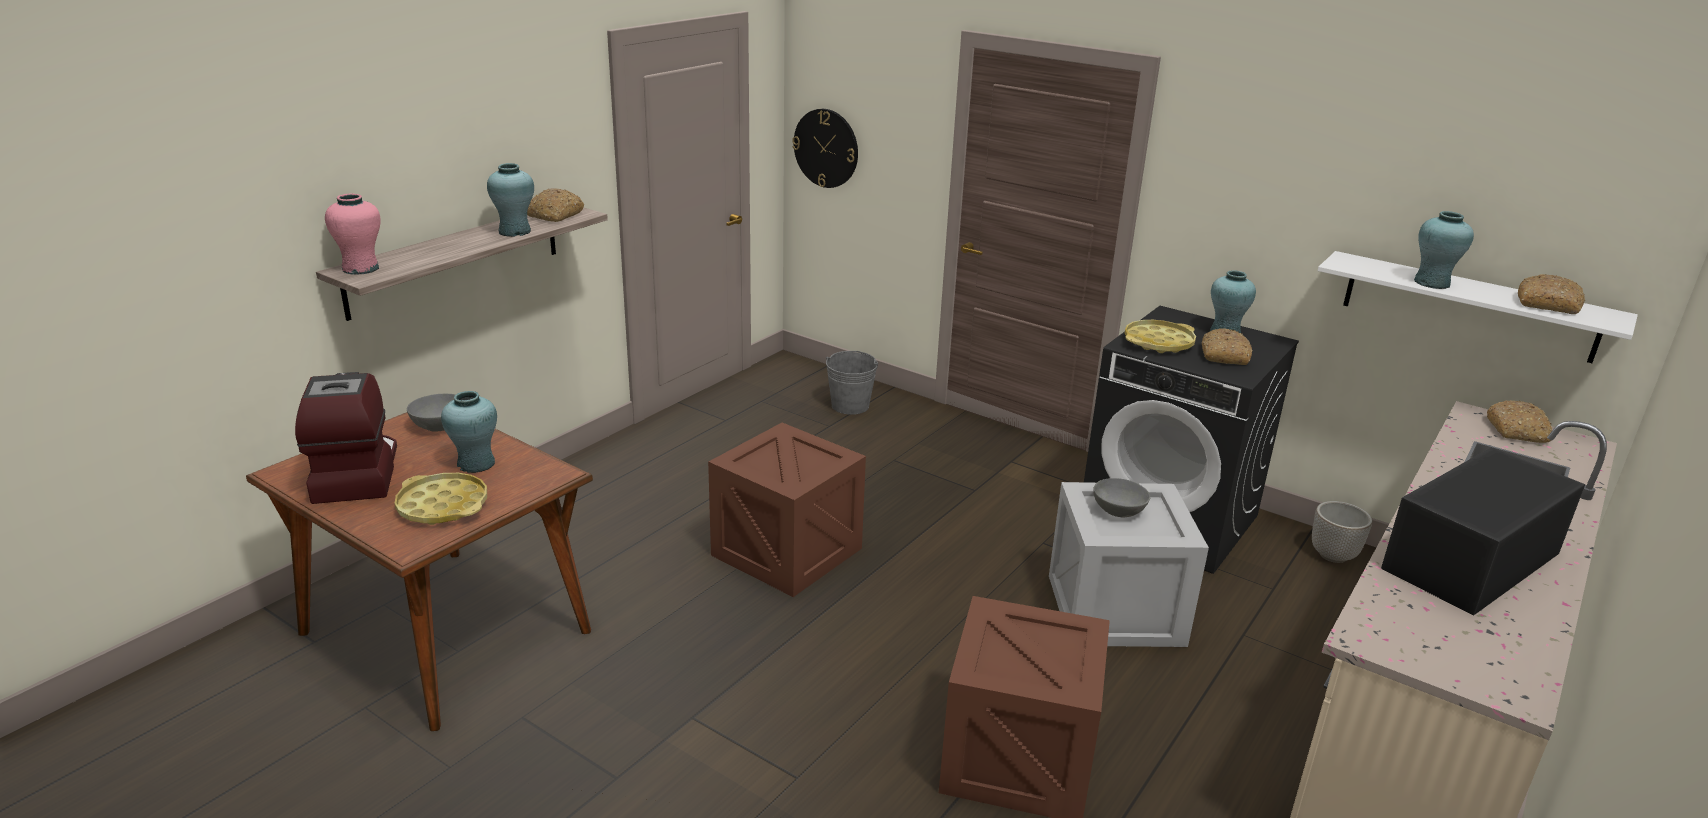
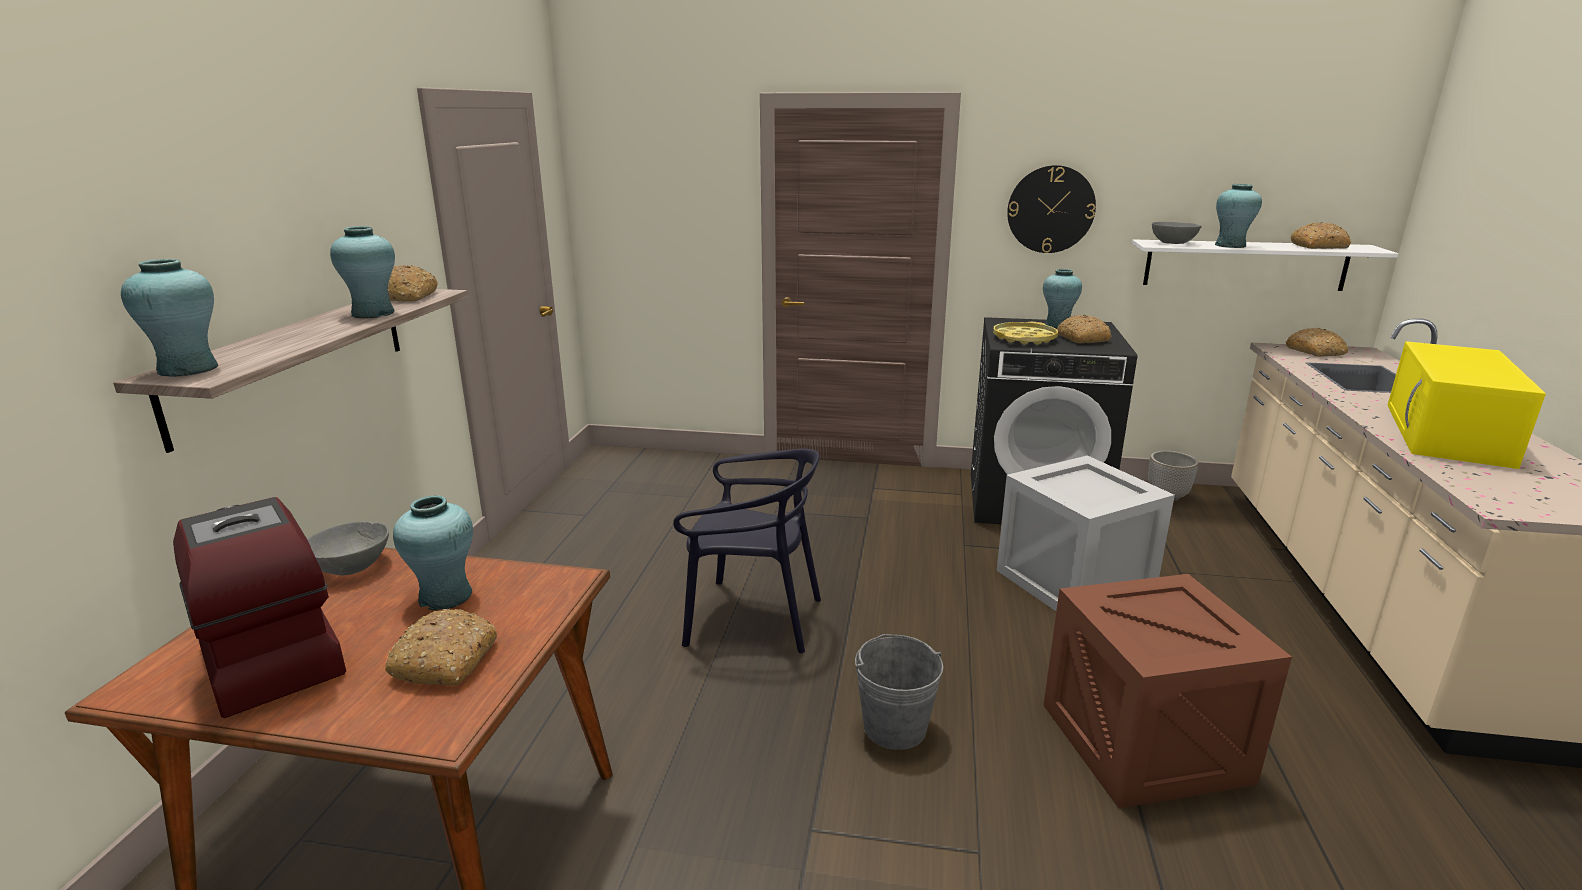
camera: 25 degrees left, 5 degrees down
(360, 268) = (188, 369): pink vase -> turquoise vase
(443, 506) = (445, 660): yellow tray -> bread
(787, 552) = (753, 618): crate -> black chair
(826, 148) = (620, 232): wall clock -> wall clock (1050, 209)
(850, 406) = (695, 476): grey bucket -> grey bucket (895, 727)
(1118, 511) = (1072, 486): grey bowl -> grey bowl (1173, 243)
(1470, 562) = (1448, 435): black microwave -> yellow microwave

